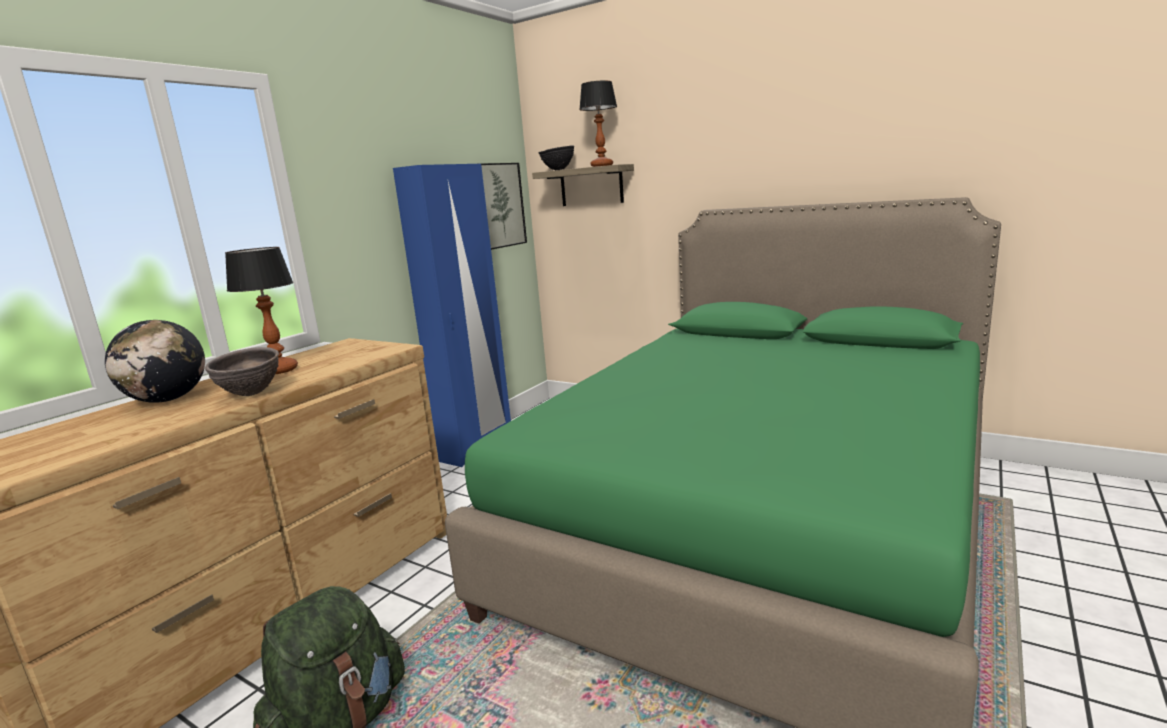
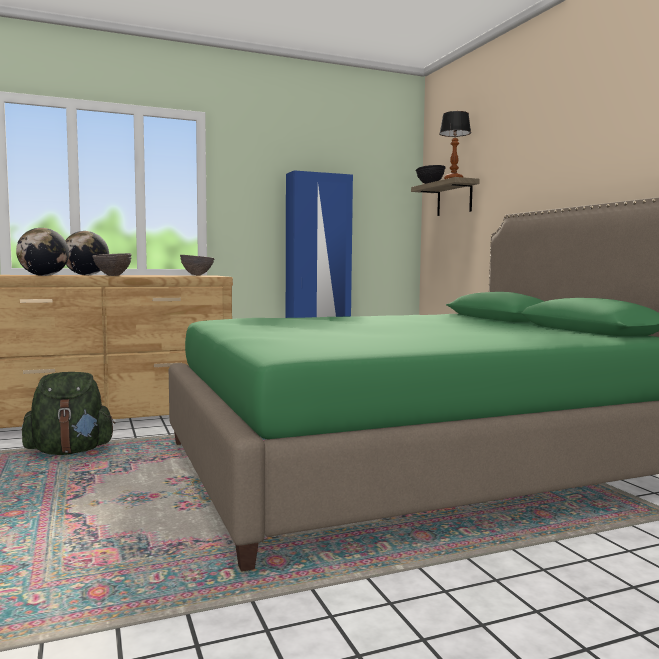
camera: 35 degrees right, 10 degrees down
(122, 434) = (43, 275): none -> globe
(279, 370) = (148, 275): table lamp -> none
(337, 348) = (197, 275): none -> brown bowl
(499, 205) = (384, 212): picture -> none

